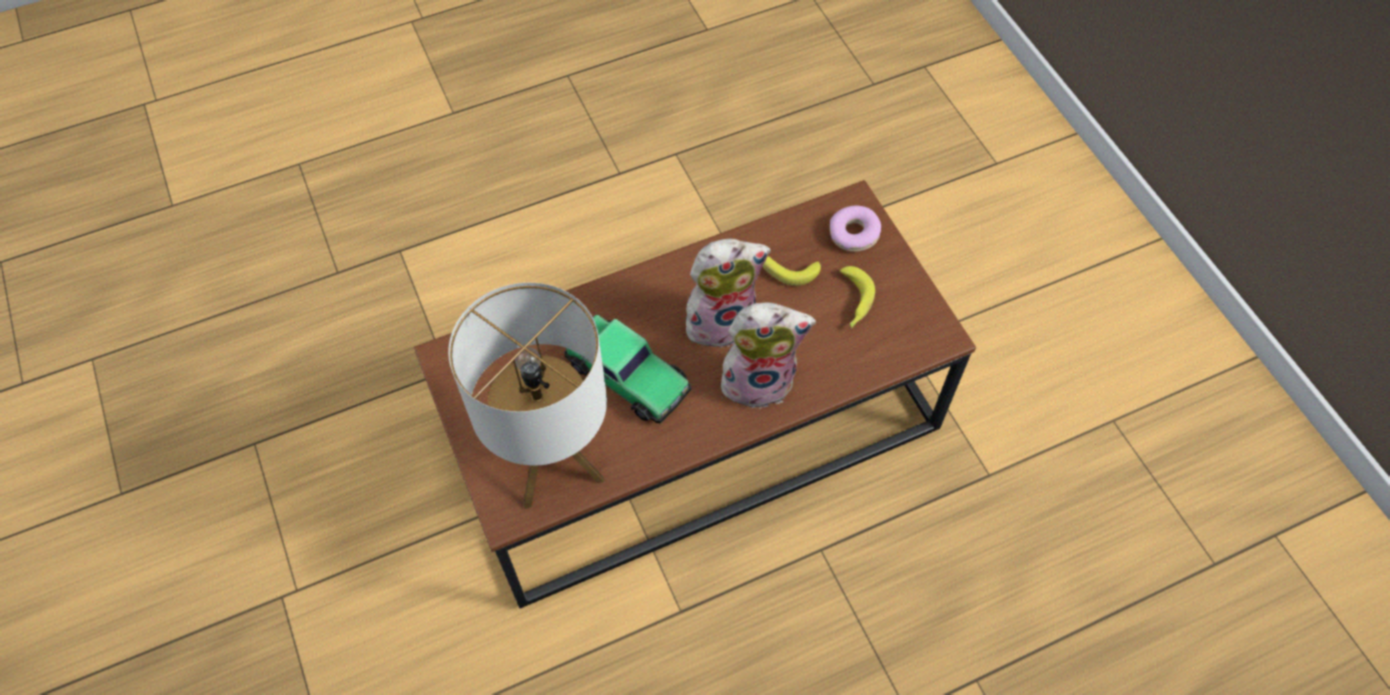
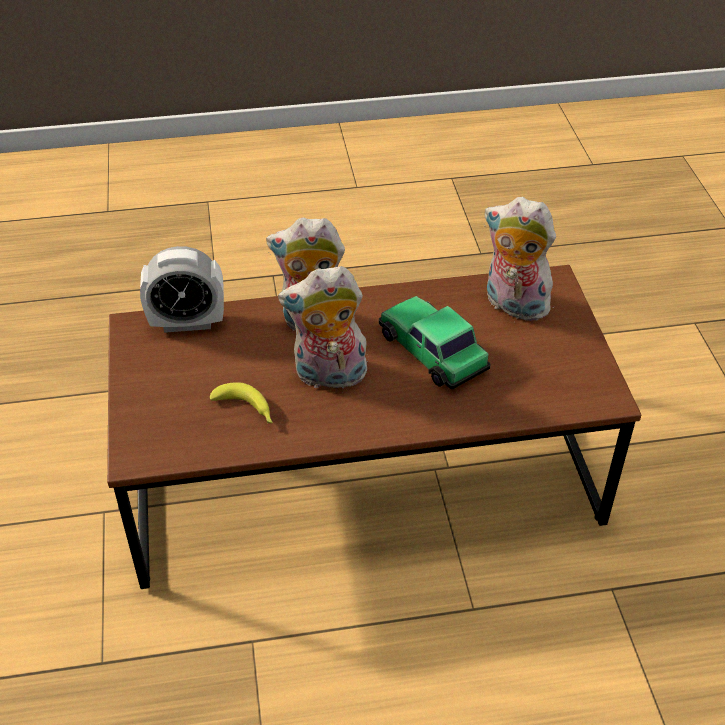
camera: 165 degrees left, 15 degrees down
(552, 459) = (512, 306): table lamp -> plush toy
(853, 234) = (156, 426): donut -> none
(853, 302) = (194, 367): banana -> none
(890, 353) = (187, 322): none -> alarm clock

